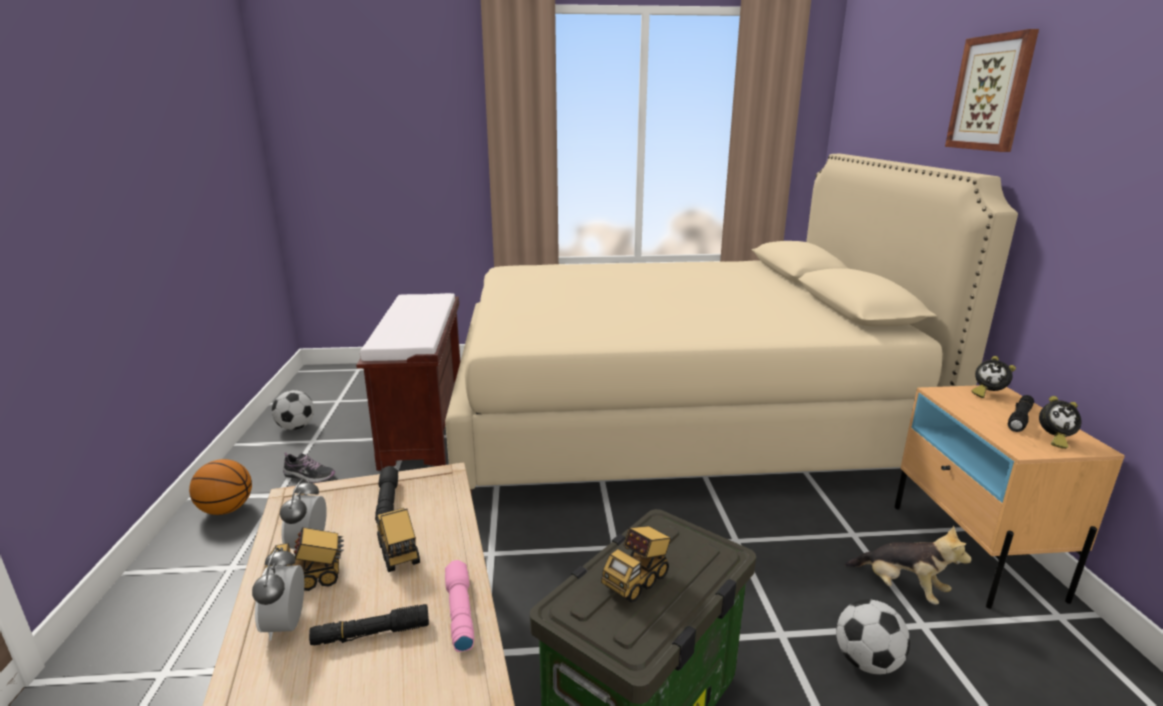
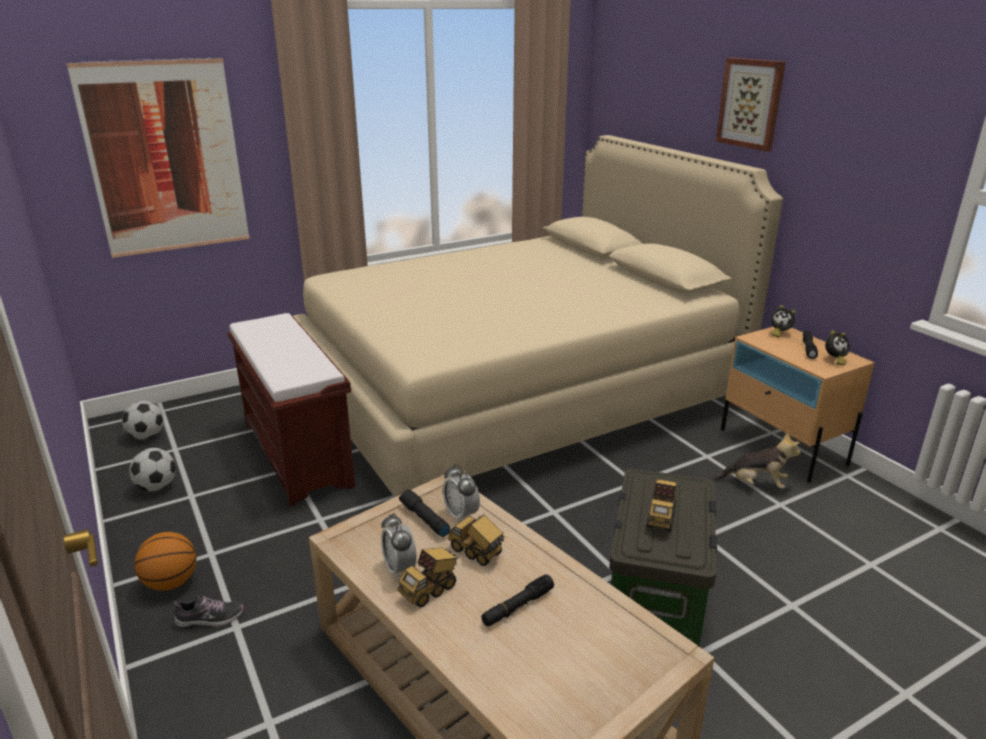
camera: 25 degrees left, 5 degrees up
(286, 625) = (451, 622): alarm clock -> alarm clock (461, 514)
(309, 476) = (226, 529): shoe -> shoe (210, 619)
(383, 145) = (166, 158): none -> picture
(459, 612) = (562, 574): pink flashlight -> none
(866, 661) = (762, 537): football -> football (147, 436)

